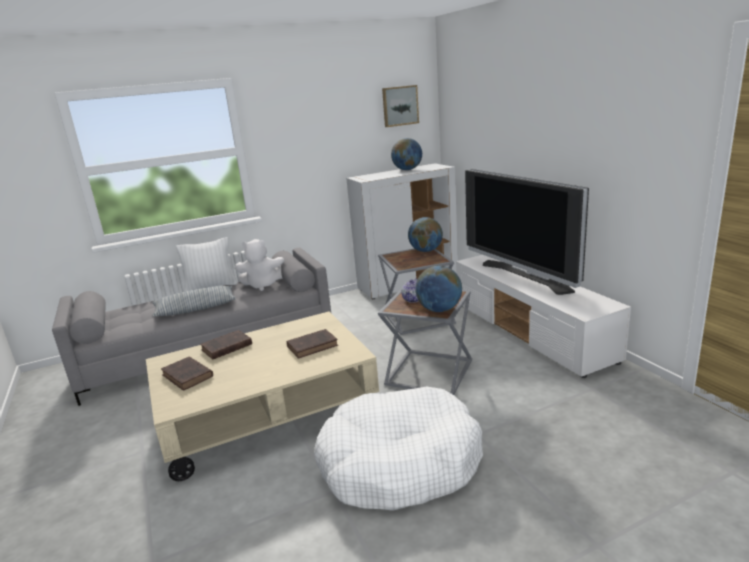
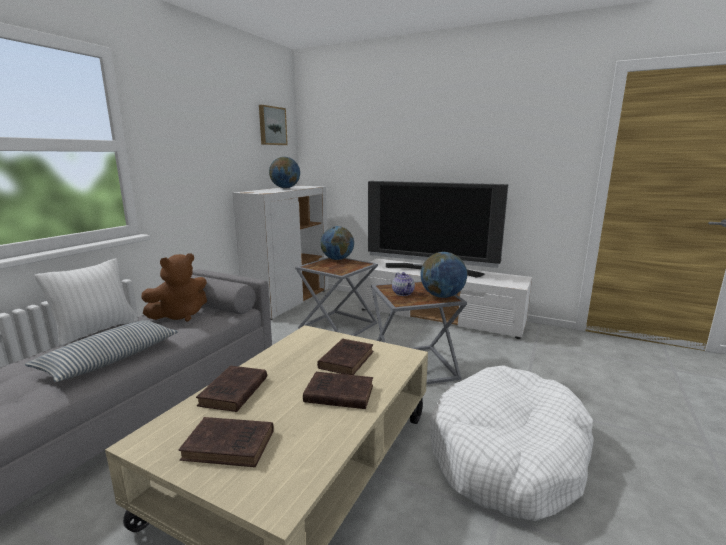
camera: 40 degrees left, 5 degrees down
(263, 285) = (181, 315): white plush toy -> brown plush toy
(272, 367) = (337, 394): none -> brown book

